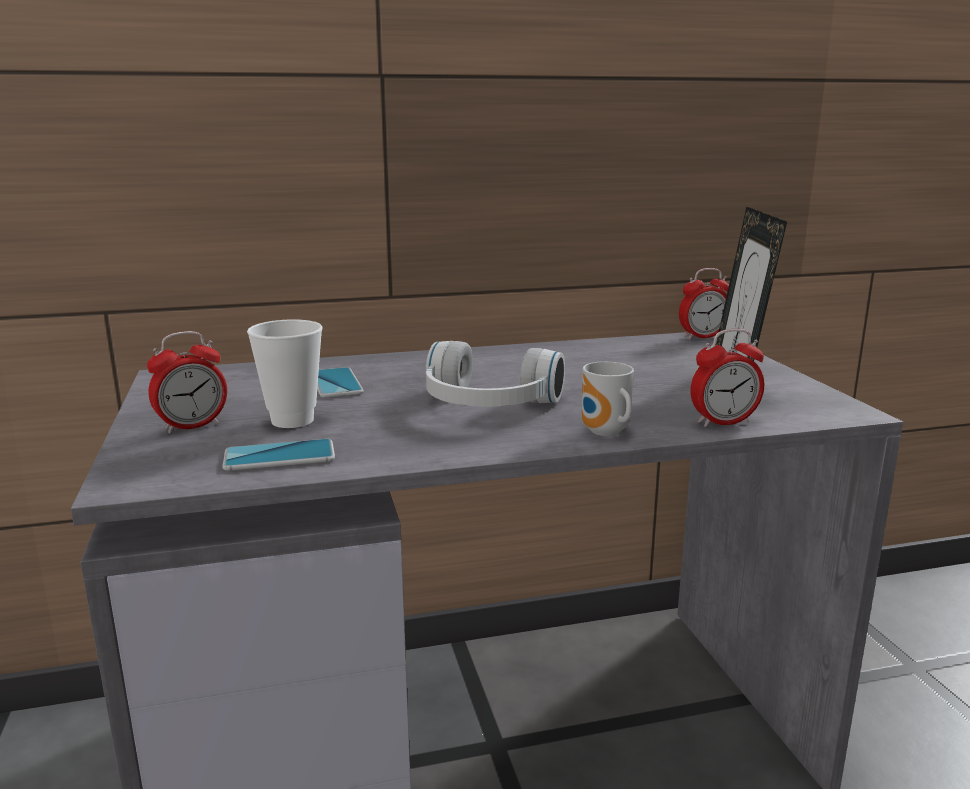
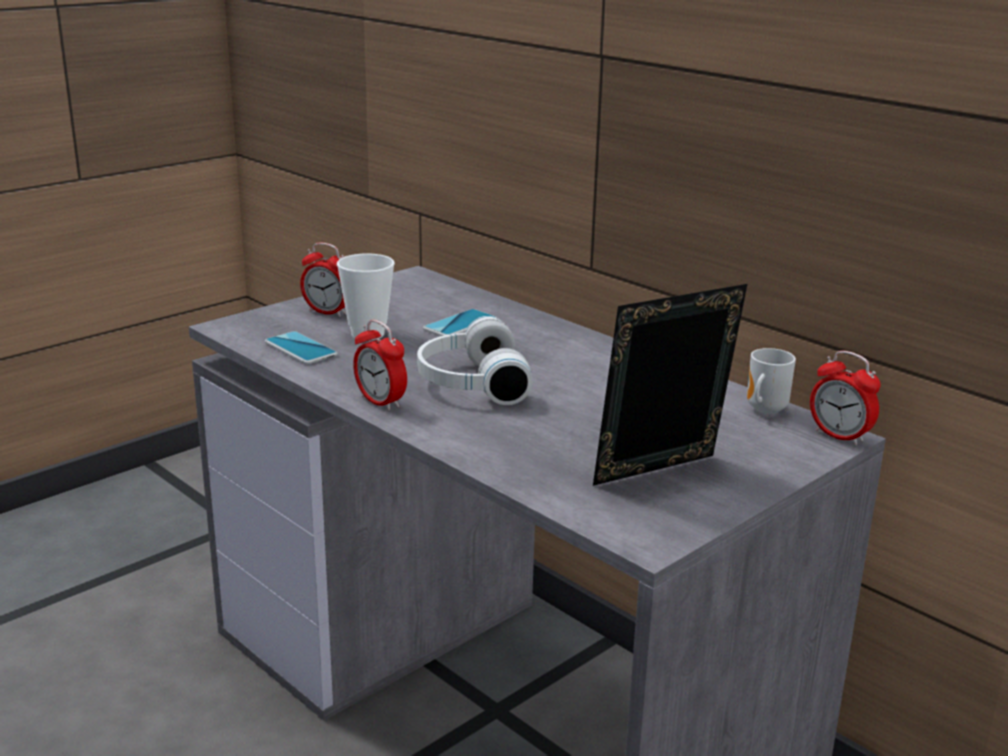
camera: 60 degrees right, 5 degrees up
(605, 433) = (454, 437): mug -> mug (763, 410)
(723, 422) = (537, 481): alarm clock -> alarm clock (380, 402)

